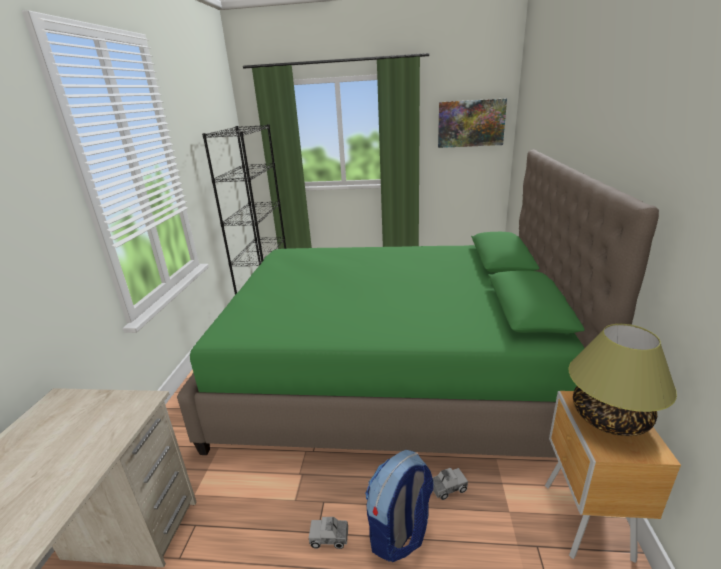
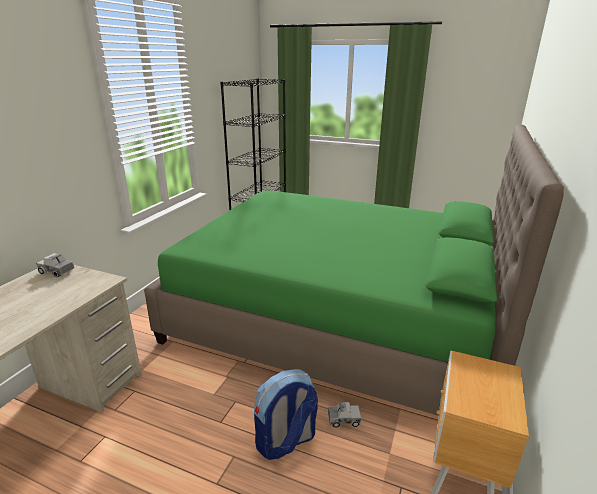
camera: 15 degrees right, 0 degrees up
(329, 537) = (228, 428): toy truck -> toy truck (57, 271)
(471, 123) = (478, 94): picture -> none
(610, 418) = (485, 383): table lamp -> none

